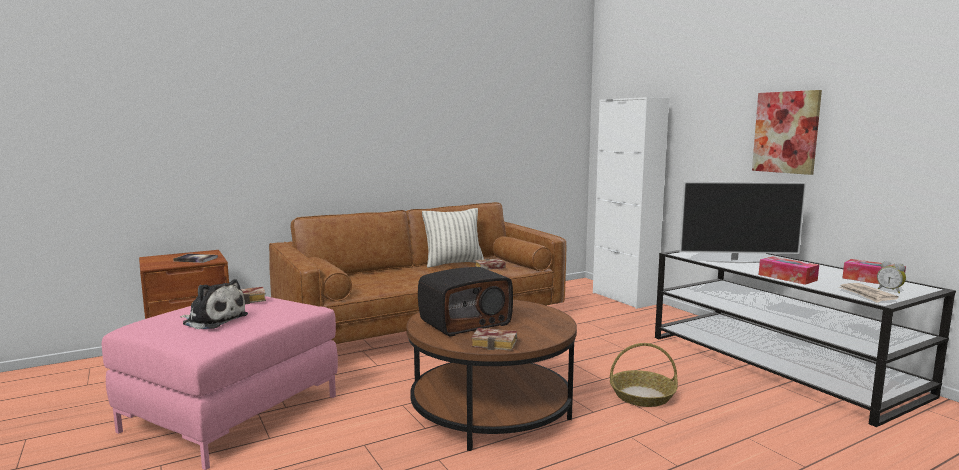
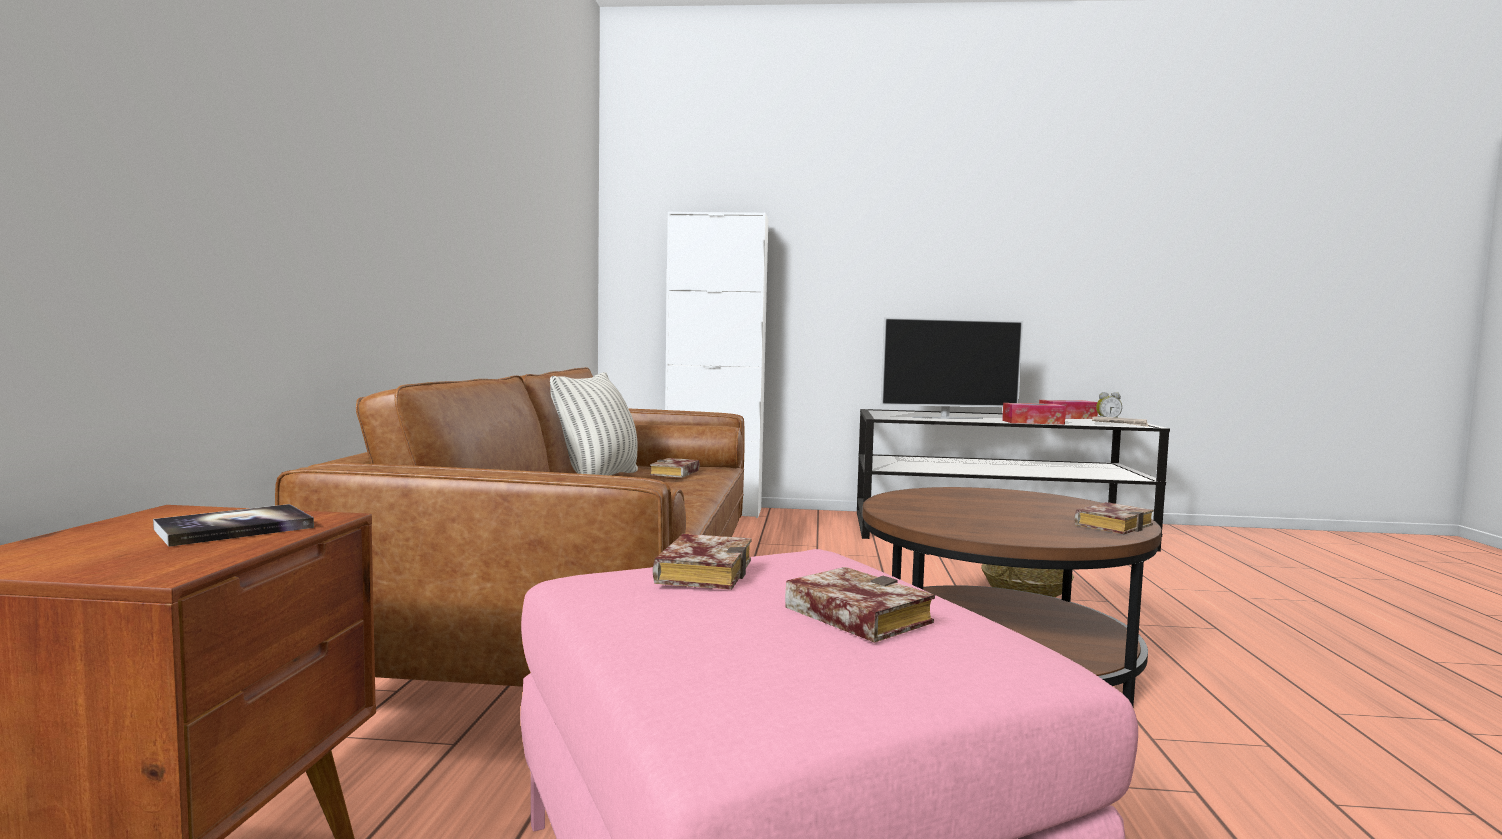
camera: 55 degrees left, 5 degrees down
(213, 320) = (850, 616): plush toy -> book
(465, 322) = (992, 519): radio -> none
(736, 261) = (947, 418): television -> television turned 45 degrees clockwise
(786, 132) = (936, 268): picture -> none

